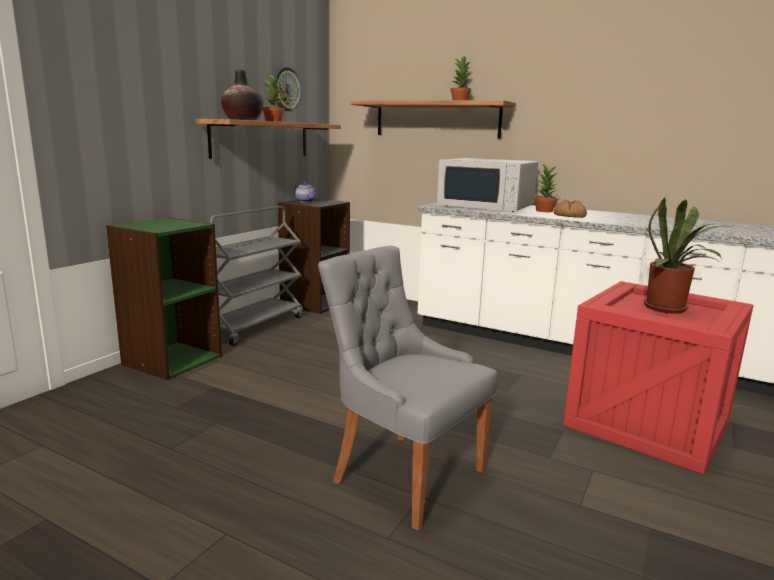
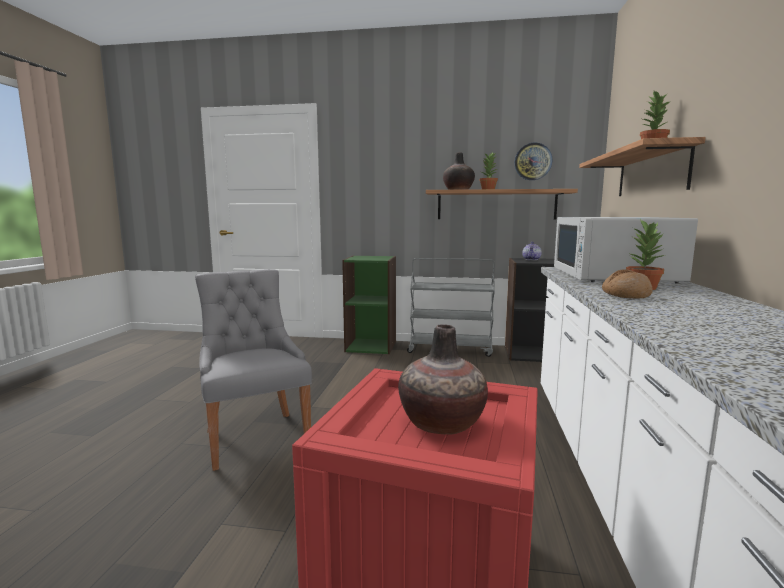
camera: 70 degrees right, 5 degrees down
(404, 474) = (255, 436): grey chair -> grey chair turned 45 degrees counterclockwise
(669, 309) = (441, 423): potted plant -> vase

